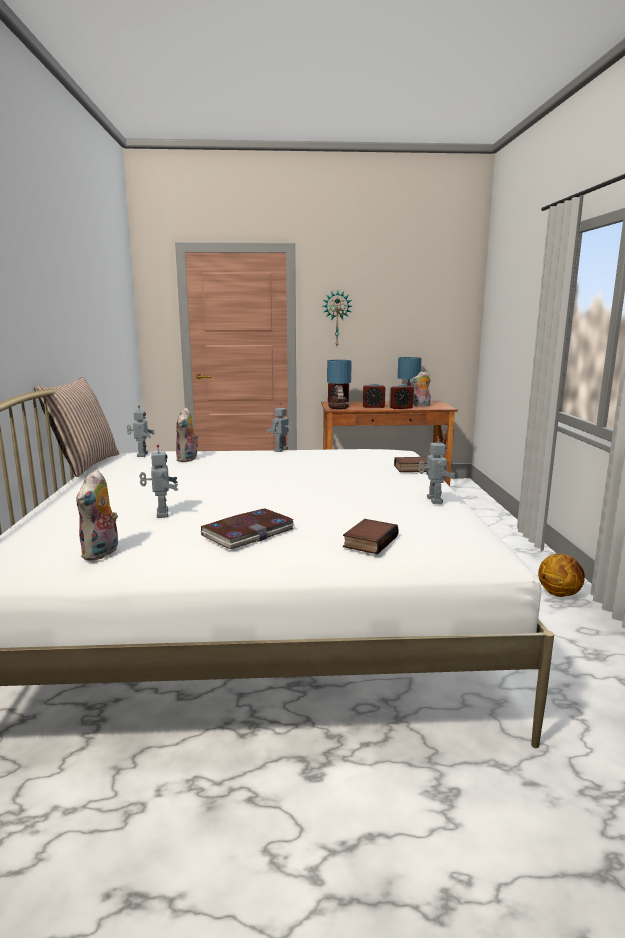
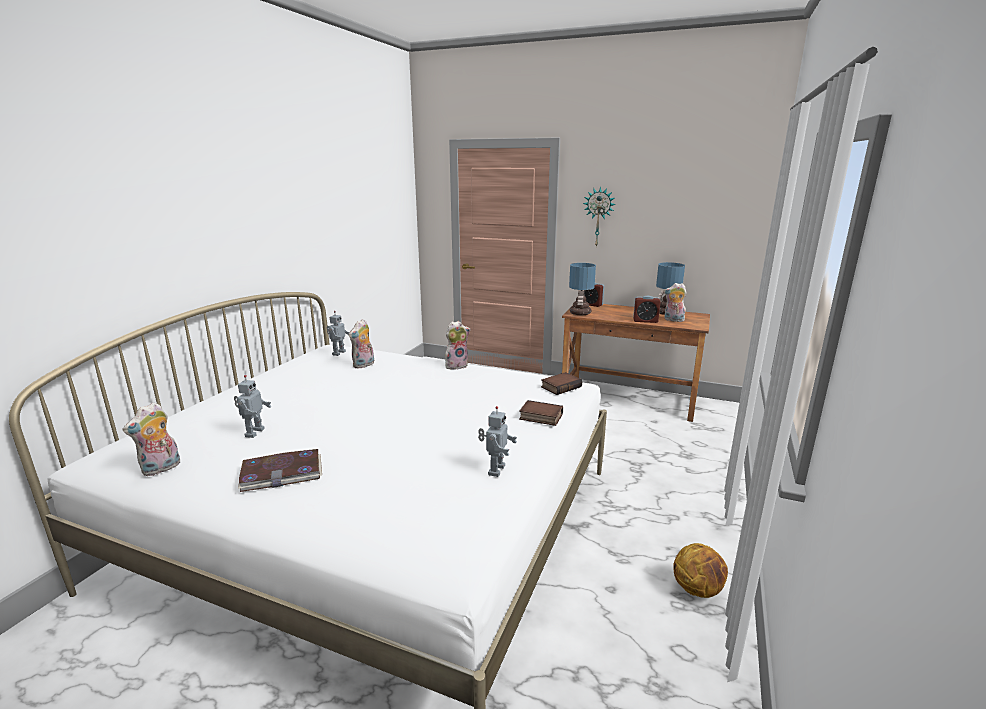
camera: 25 degrees right, 5 degrees up
(84, 464) = (289, 357): pillow -> none
(281, 450) = (456, 365): toy robot -> plush toy
(369, 541) = (357, 514): book -> book (560, 386)
(373, 407) = (618, 316): alarm clock -> none

